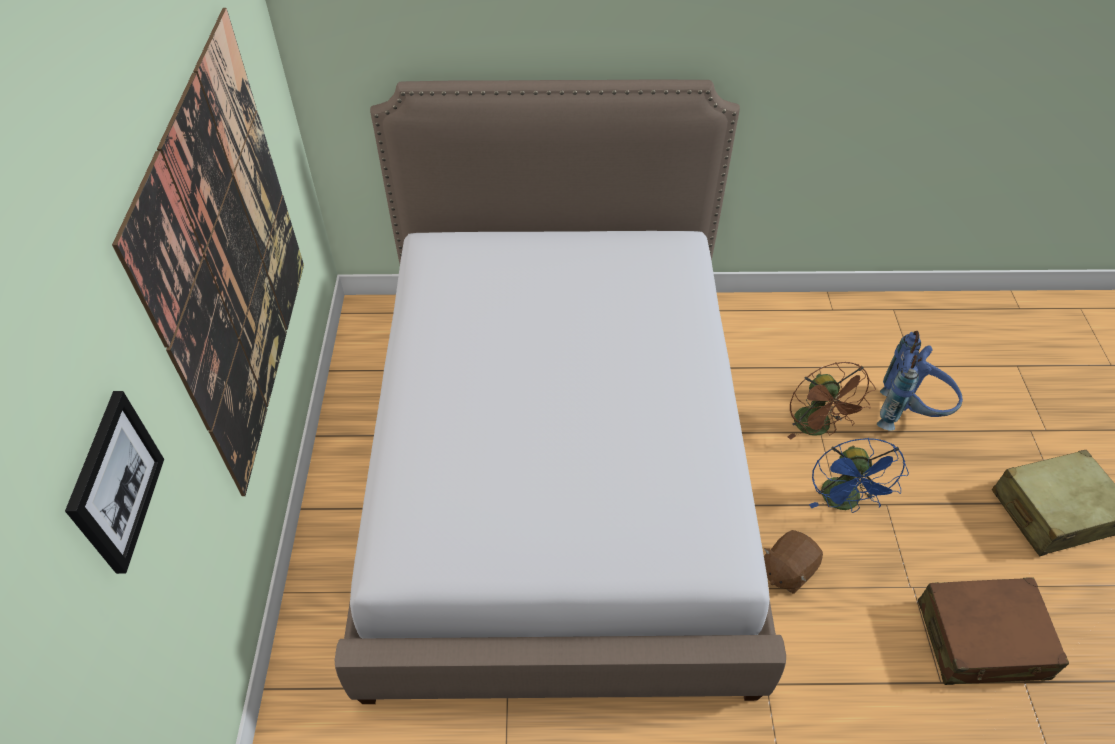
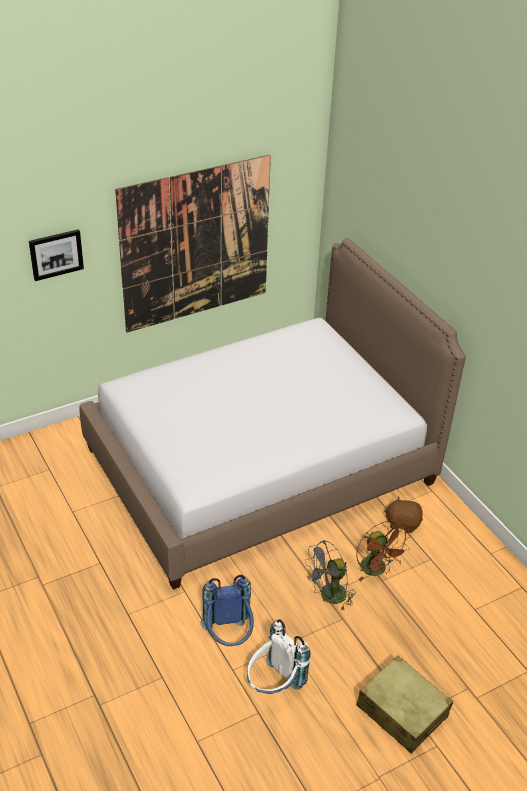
camera: 60 degrees right, 10 degrees down
(787, 570) = (261, 582): brown plush toy -> brown plush toy (403, 523)
(817, 428) = (377, 570): brown fan -> brown fan turned 75 degrees counterclockwise
(844, 502) = (328, 597): blue fan -> grey fan
(909, 413) = (428, 615): blue backpack -> blue backpack (229, 637)
(981, 640) = (274, 685): brown suitcase -> white backpack

